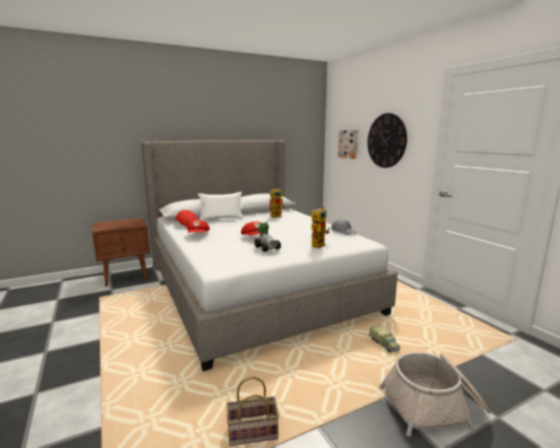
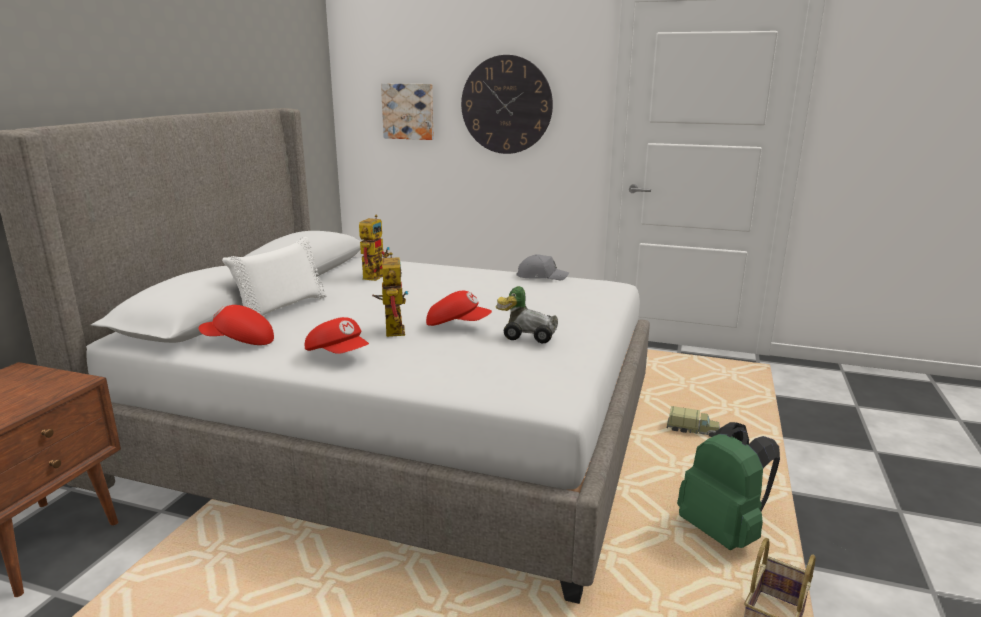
camera: 45 degrees left, 5 degrees up
(308, 389) = (723, 532): none -> green backpack
(318, 244) = (572, 306): toy robot -> toy robot (391, 329)
(434, 406) = (832, 472): basket -> none

